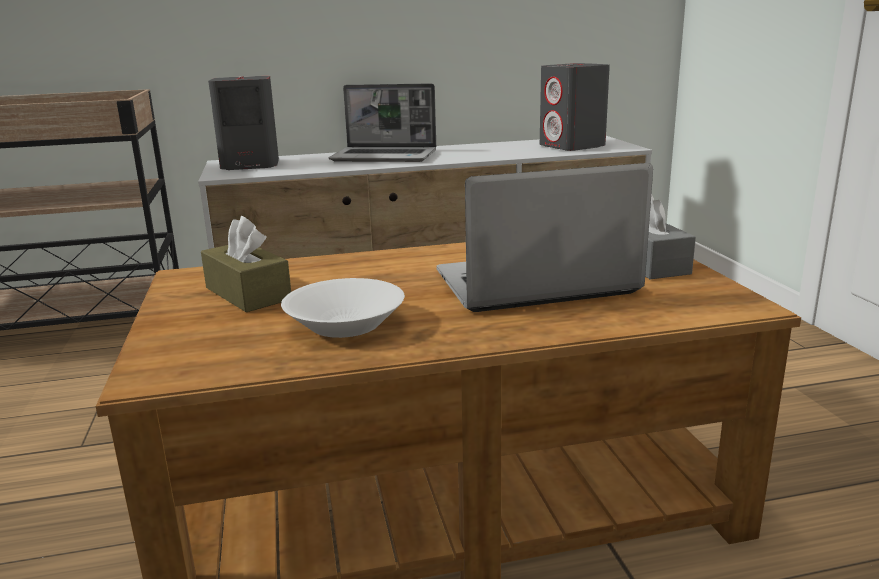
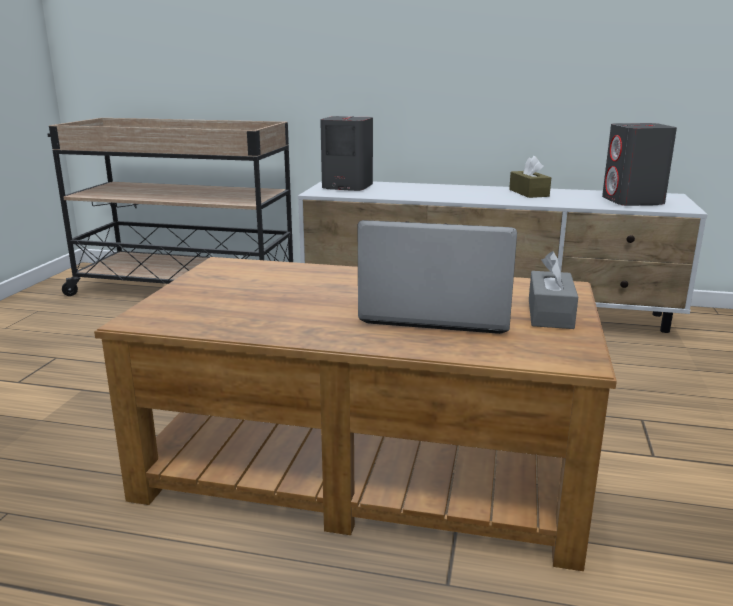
camera: 25 degrees right, 0 degrees up
(248, 294) = (242, 282): brown tissue box -> brown tissue box (528, 193)
(343, 324) = (273, 313): white bowl -> none
(386, 157) = (455, 192): laptop -> none

